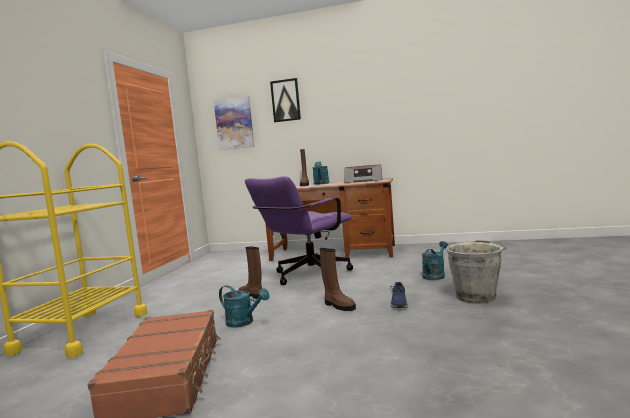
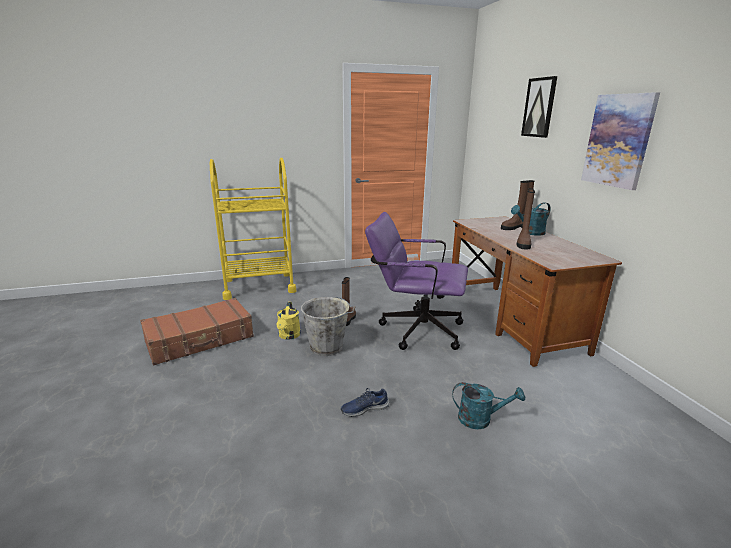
camera: 60 degrees right, 15 degrees up
(234, 123) = (493, 128): picture -> picture (618, 141)
(244, 322) = (289, 336): turquoise watering can -> yellow watering can
(338, 306) = (341, 371): brown boot -> brown boot (523, 244)
(364, 181) = (562, 251): radio -> none
(476, 296) = (415, 470): grey bucket -> grey bucket (328, 347)

